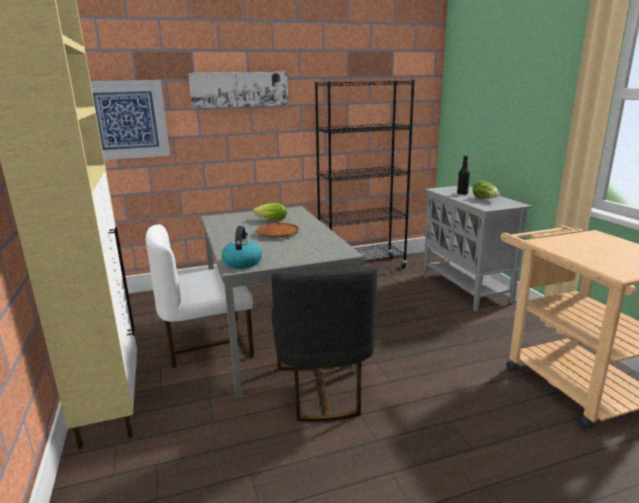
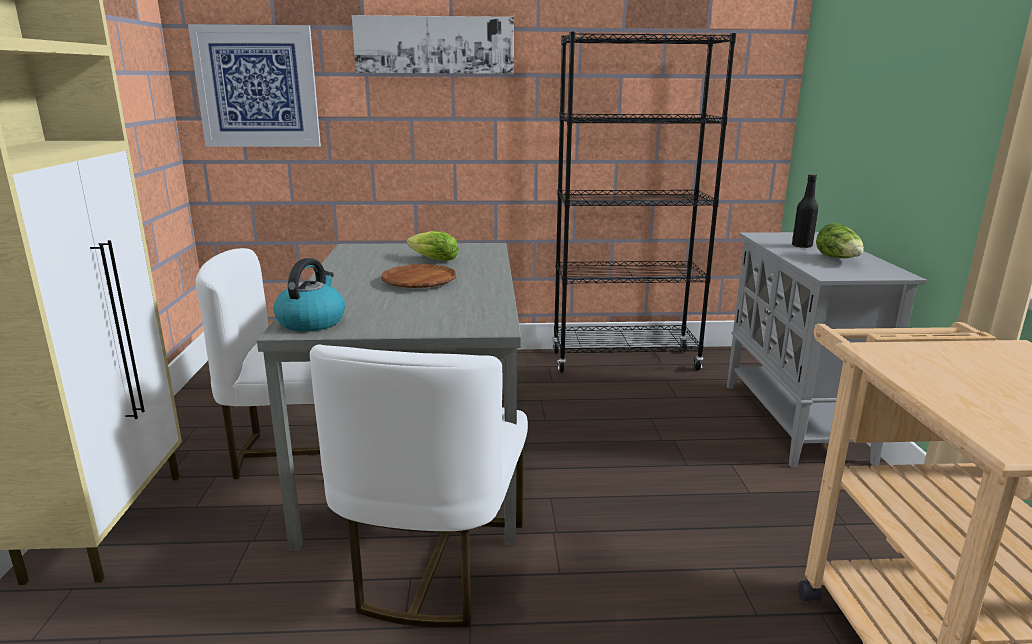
camera: 15 degrees right, 0 degrees up
(322, 389) = (433, 563): black chair -> white chair

